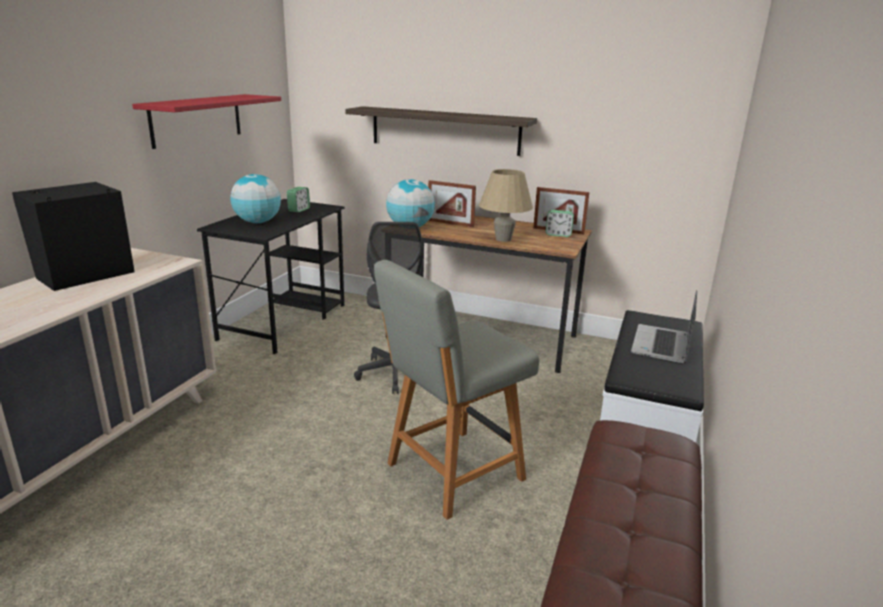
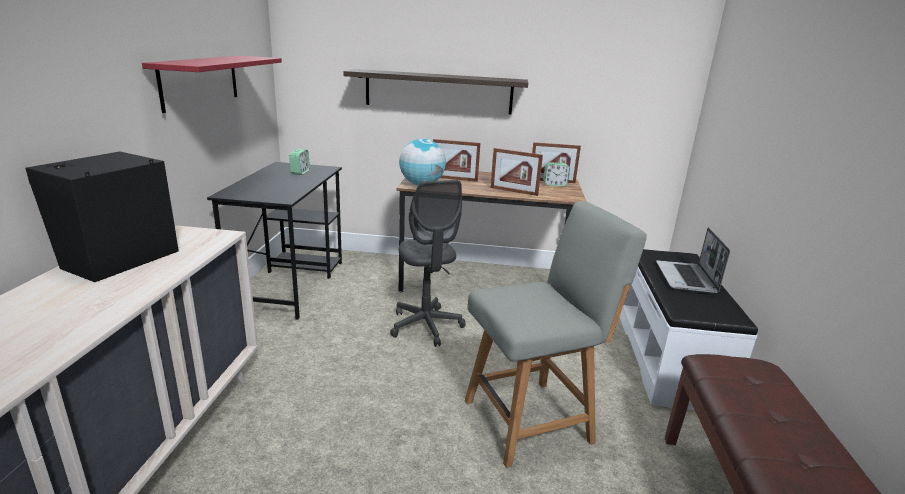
camera: 15 degrees left, 0 degrees up
(257, 222) = (268, 187): globe -> none
(451, 473) = (531, 420): grey chair -> grey chair turned 150 degrees counterclockwise
(503, 239) = (513, 191): beige table lamp -> picture frame

